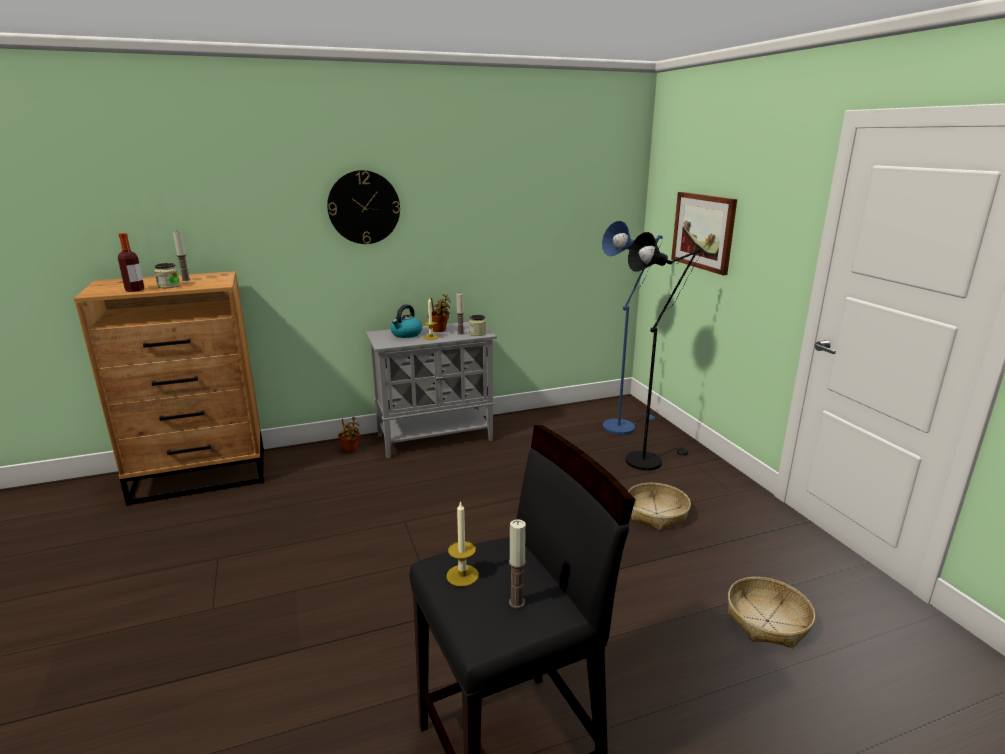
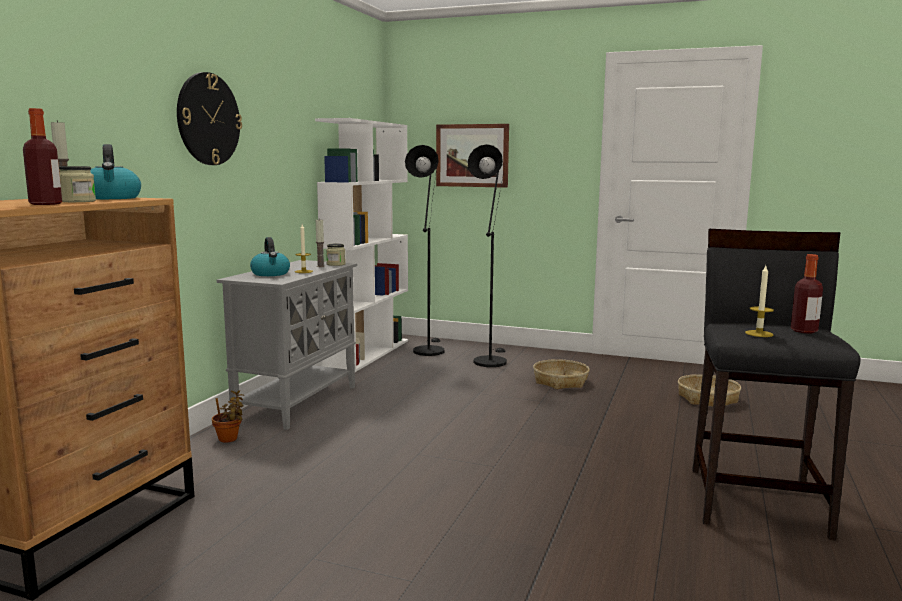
camera: 50 degrees left, 10 degrees down
(211, 281) = (112, 198): none -> kettle
(440, 330) = (293, 268): potted plant -> none
(516, 602) = (804, 331): candle -> bottle
(569, 410) = (368, 353): none -> white bookcase
(622, 425) = (428, 349): blue floor lamp -> black floor lamp

